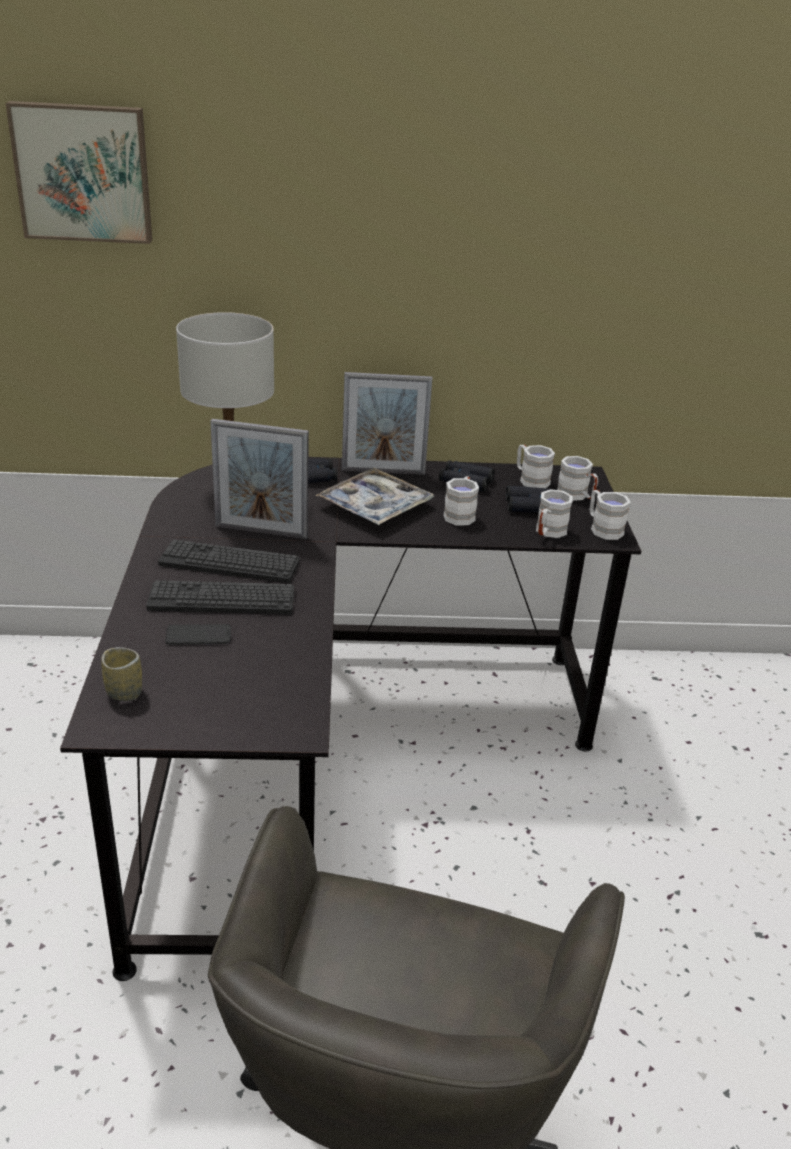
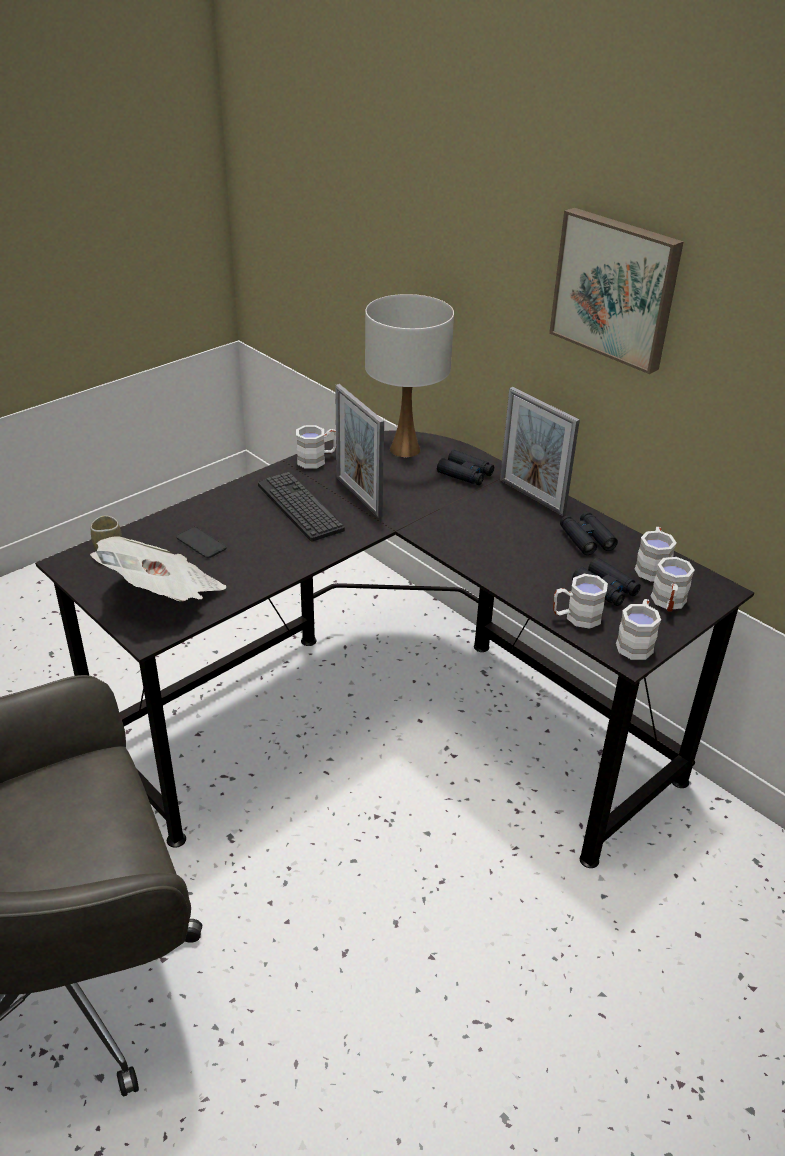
camera: 50 degrees right, 5 degrees up
(83, 173) = (377, 149): picture -> picture (616, 288)
(222, 599) = (253, 528): keyboard -> none
(249, 693) = (164, 595): none -> newspaper
(375, 506) = (472, 520): tray -> none
(460, 514) = (529, 562): white mug -> white mug (317, 459)

